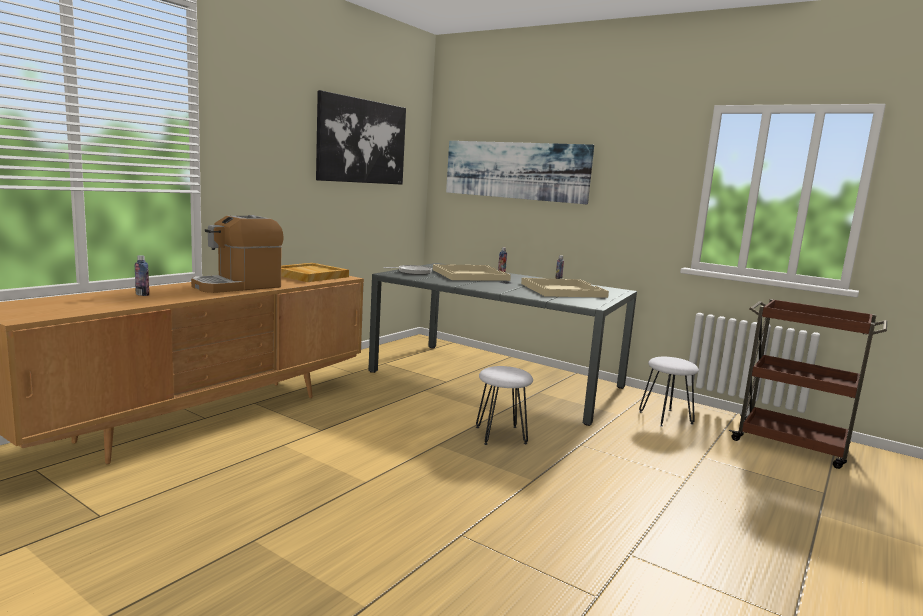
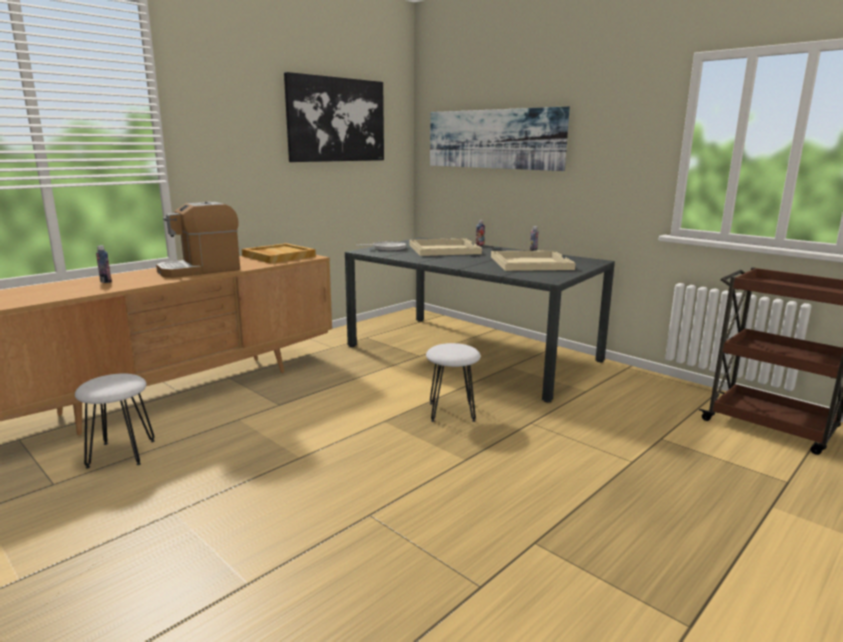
camera: 10 degrees right, 5 degrees up
(666, 418) = (636, 394): white stool -> white stool (121, 454)

